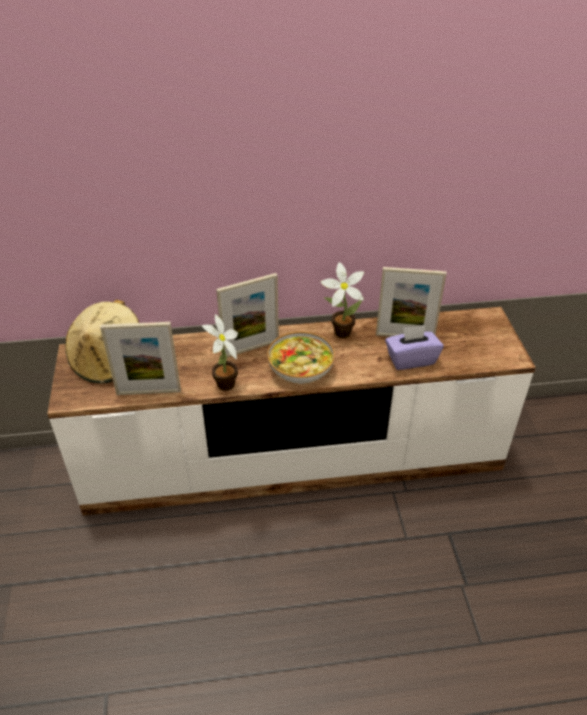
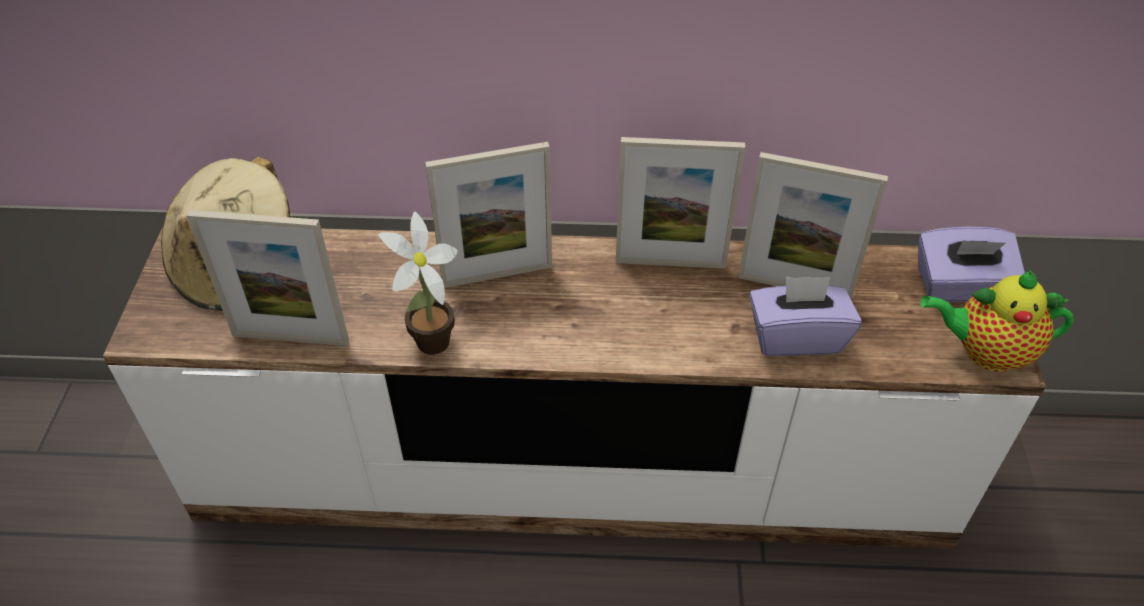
camera: 10 degrees right, 5 degrees up
(300, 368) = (579, 327): bowl -> none
(339, 332) = (670, 263): potted plant -> picture frame
(486, 326) = (960, 287): none -> purple tissue box
(504, 355) = (985, 352): none -> teapot

